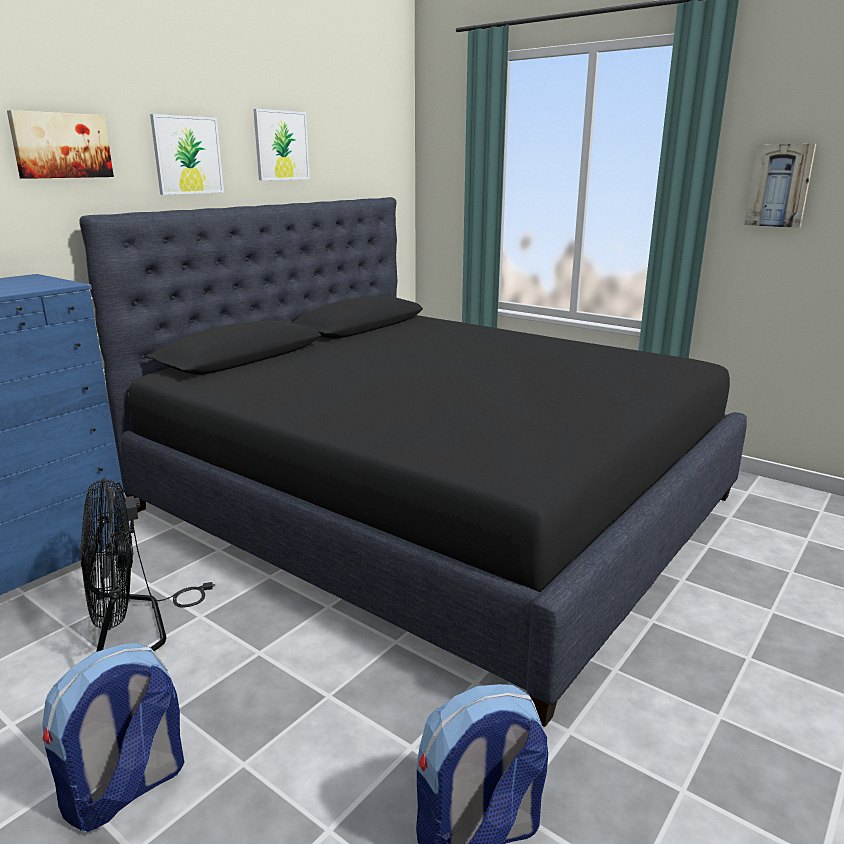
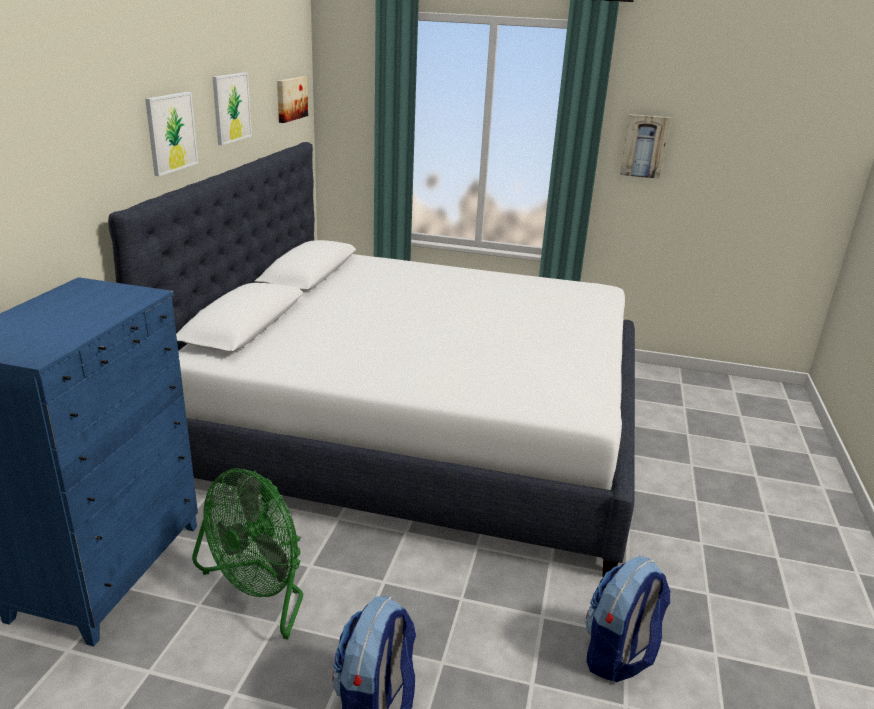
camera: 25 degrees left, 5 degrees up
(61, 145) = (86, 144): picture -> picture (290, 99)
(136, 624) = (262, 587): black fan -> green fan
(434, 503) = (419, 426): black bed -> white bed

